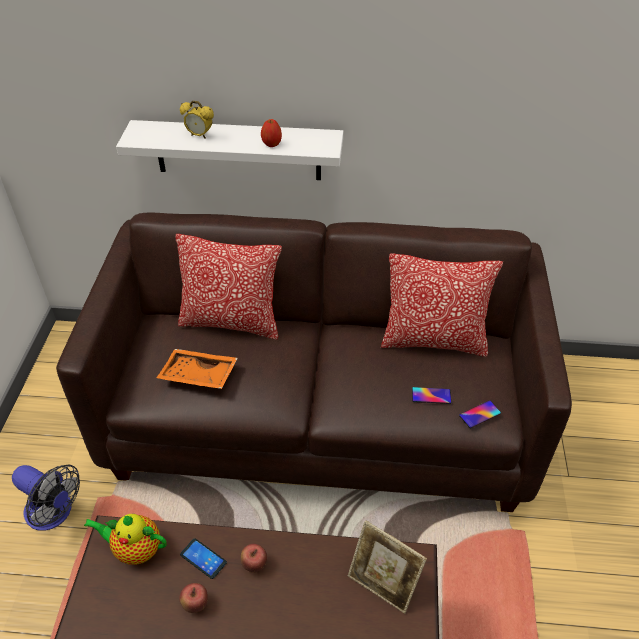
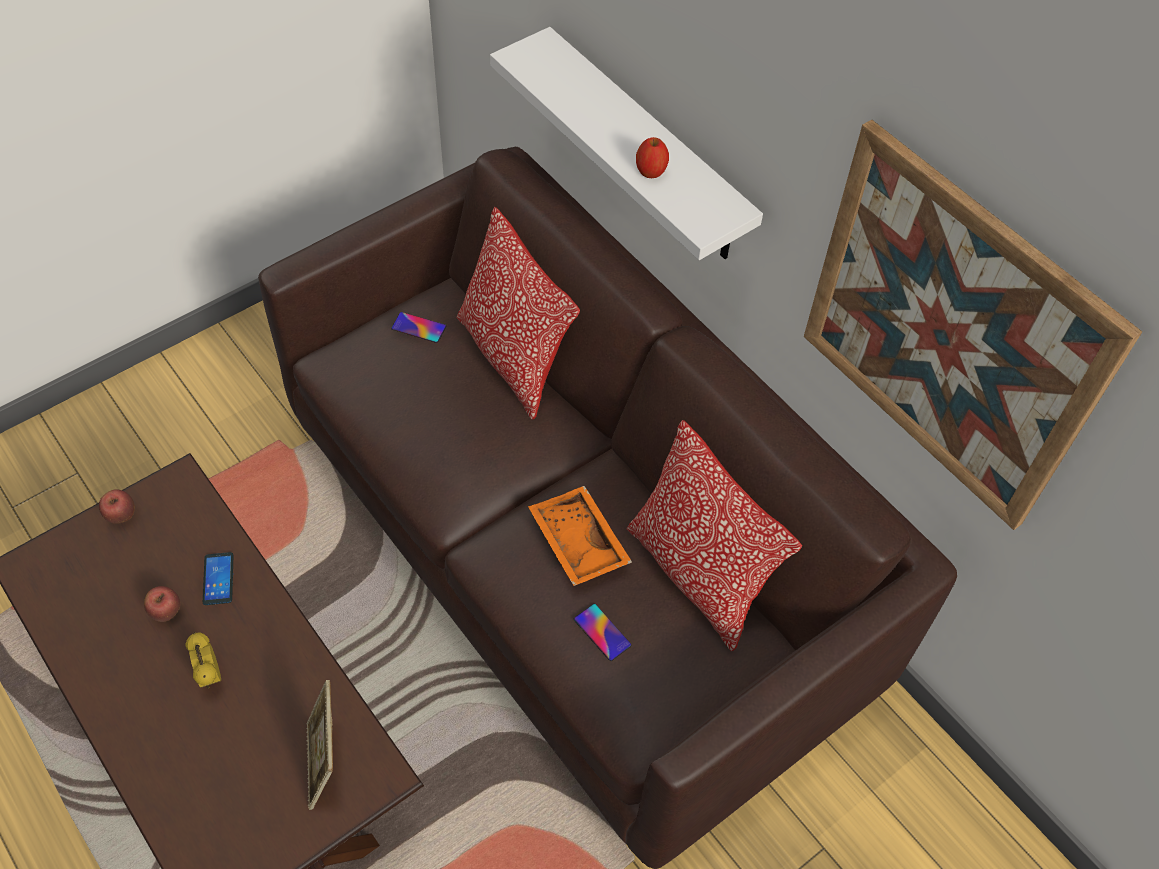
camera: 45 degrees right, 10 degrees up
(54, 513) = (231, 421): fan -> none
(135, 549) = (180, 514): teapot -> none
(198, 376) = (405, 391): orange tray -> orange tray (576, 543)
(199, 135) = (590, 102): alarm clock -> alarm clock (210, 676)
(254, 564) = (249, 628): apple -> apple (122, 516)
(479, 414) = (626, 704): phone -> phone (419, 327)
(494, 110) = (950, 331): none -> picture

